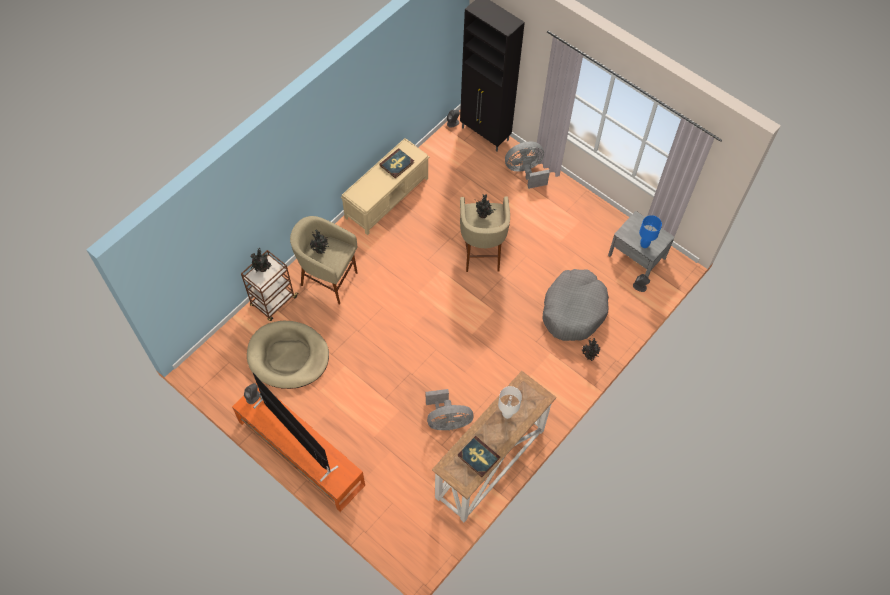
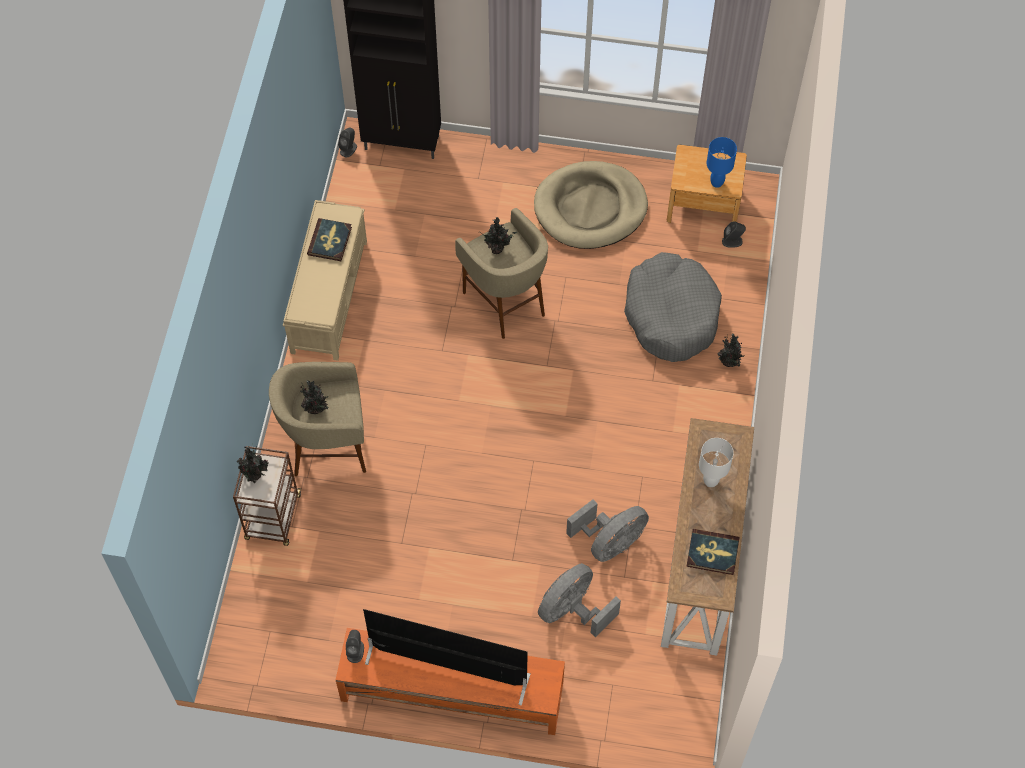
camera: 30 degrees left, 0 degrees up
(288, 356) = (345, 578): beige dog bed -> beige dog bed (590, 208)
(525, 172) = (490, 167): grey fan -> grey fan (573, 610)
(637, 256) = (703, 204): grey nightstand -> brown nightstand

